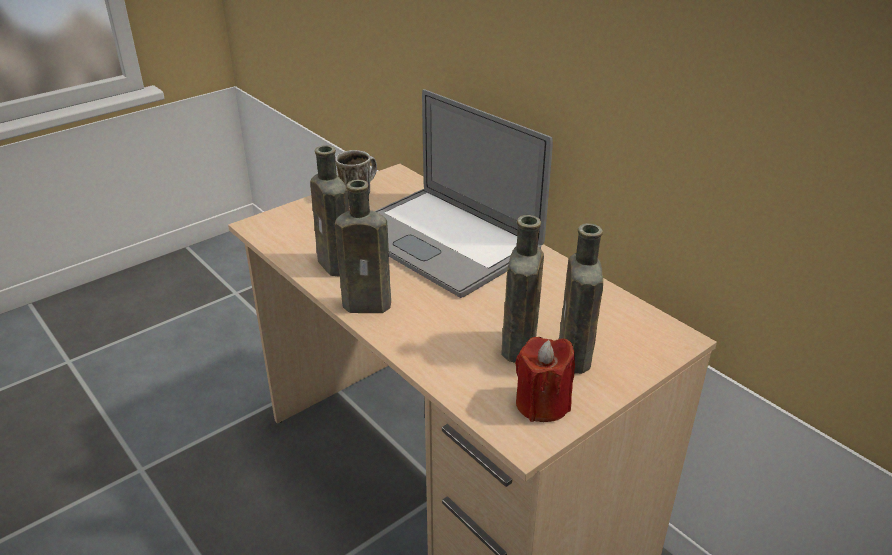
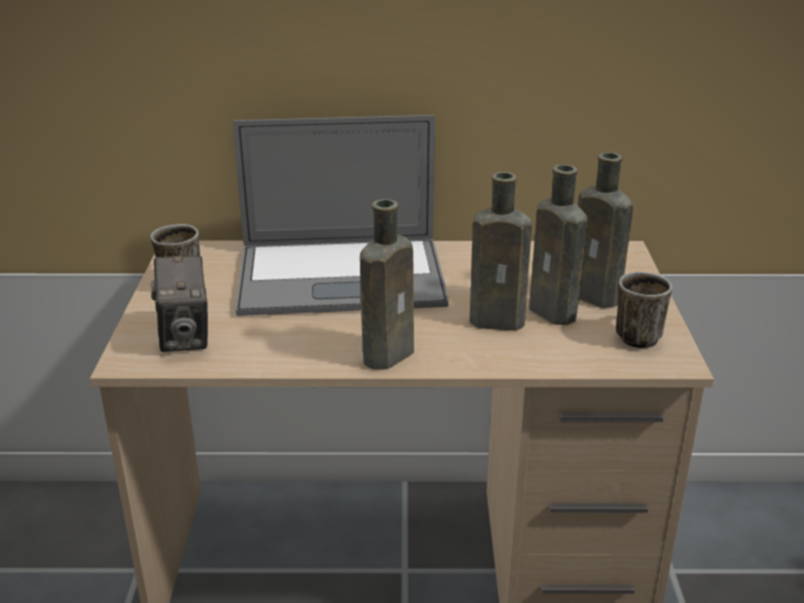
camera: 50 degrees left, 5 degrees down
(301, 228) = (185, 337): none -> camera
(337, 266) = (294, 344): brown bottle -> brown bottle (501, 321)
(542, 404) = (638, 335): red candle -> mug

